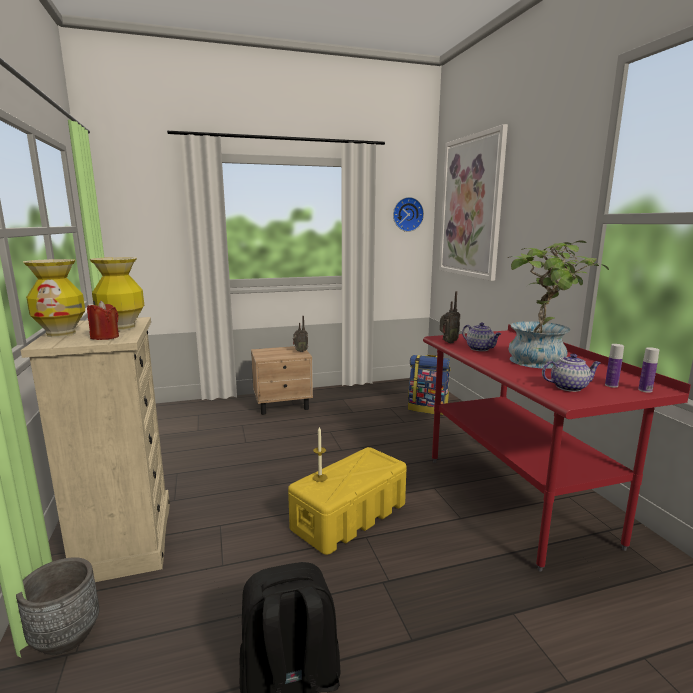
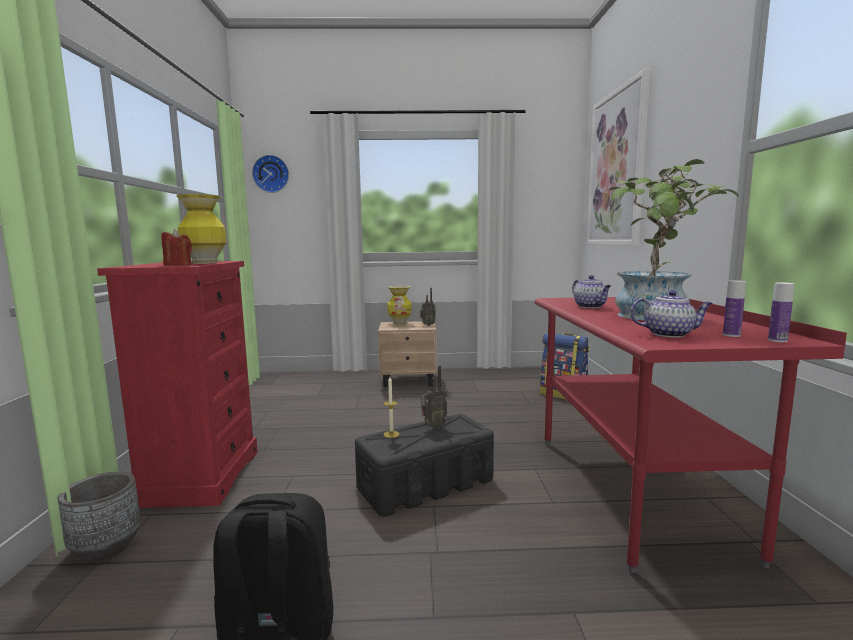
camera: 15 degrees right, 5 degrees down
(61, 334) = (148, 264): vase -> vase (400, 323)
(124, 540) = (201, 476): beige dresser -> red dresser
(350, 516) = (426, 484): yellow storage box -> black storage box
(407, 214) = (553, 186): wall clock -> wall clock (271, 174)
(448, 342) = (557, 302): radio -> radio (433, 426)

